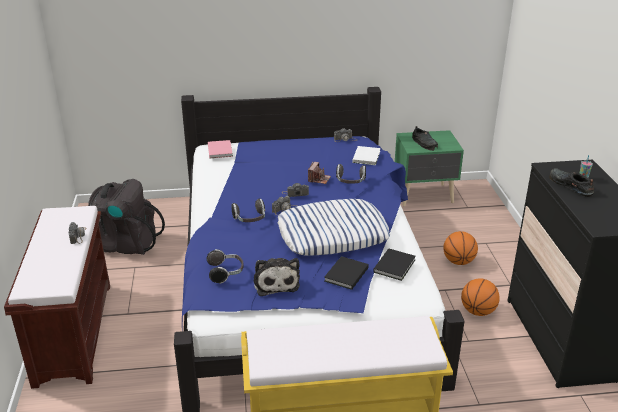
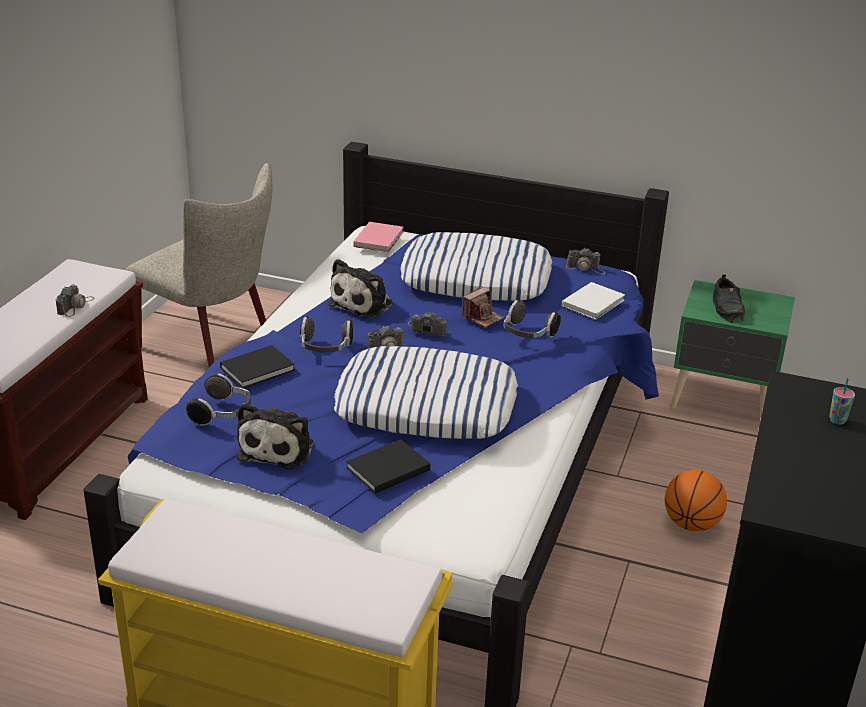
camera: 25 degrees right, 0 degrees up
(126, 244) = (212, 347): black backpack -> beige chair
(245, 188) = (363, 303): none -> plush toy
(294, 159) = (476, 278): none -> pillow
(395, 265) = (478, 480): black book -> black book (259, 369)
(478, 311) = (656, 613): basketball -> none
(570, 185) = (797, 425): black shoe -> none

